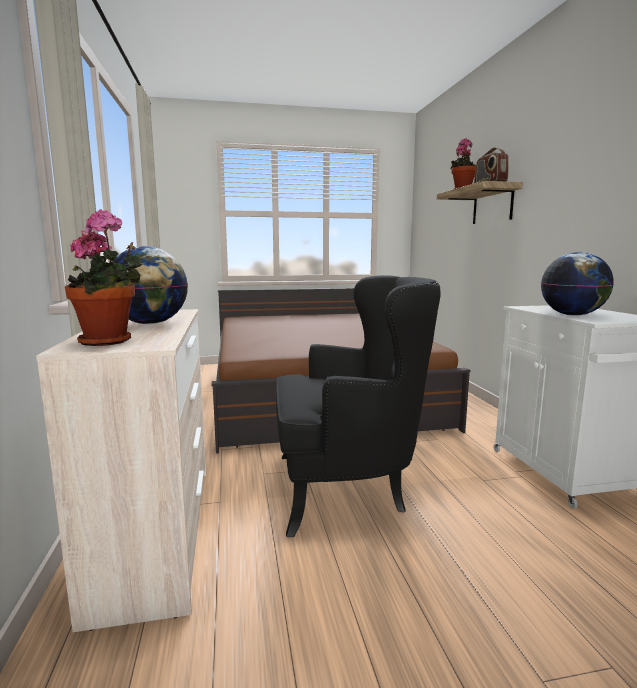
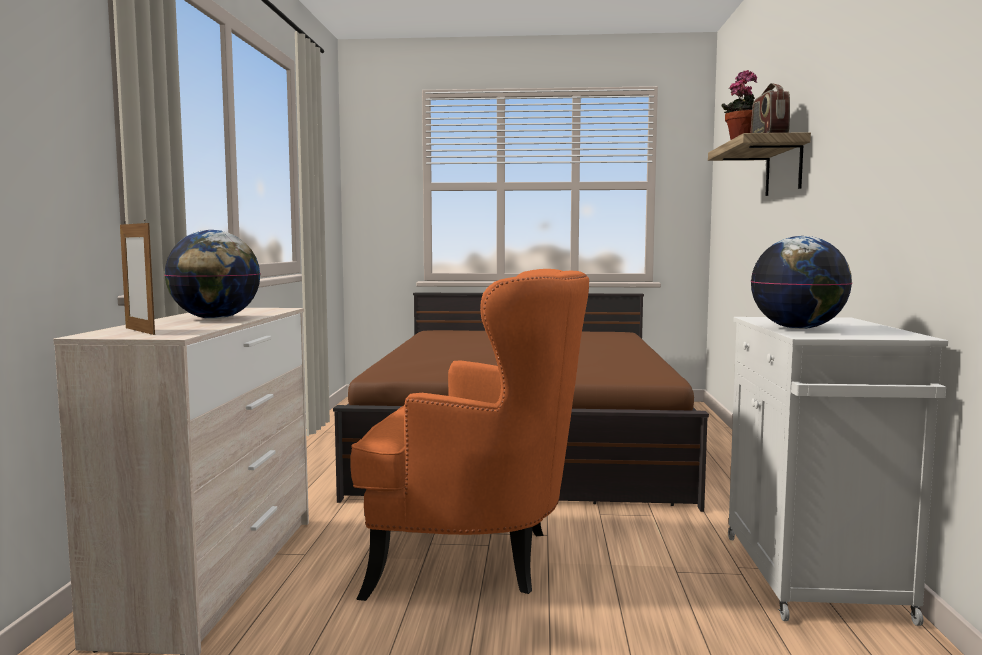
camera: 15 degrees right, 5 degrees down
(110, 341) = (140, 331): potted plant -> picture frame
(348, 487) = (476, 557): black armchair -> orange armchair

